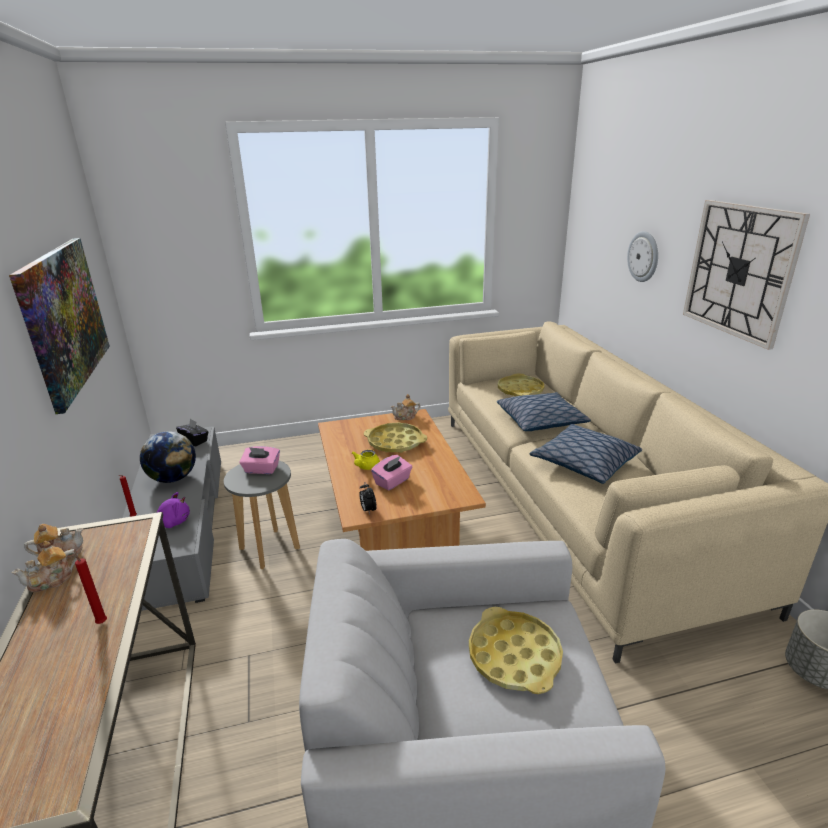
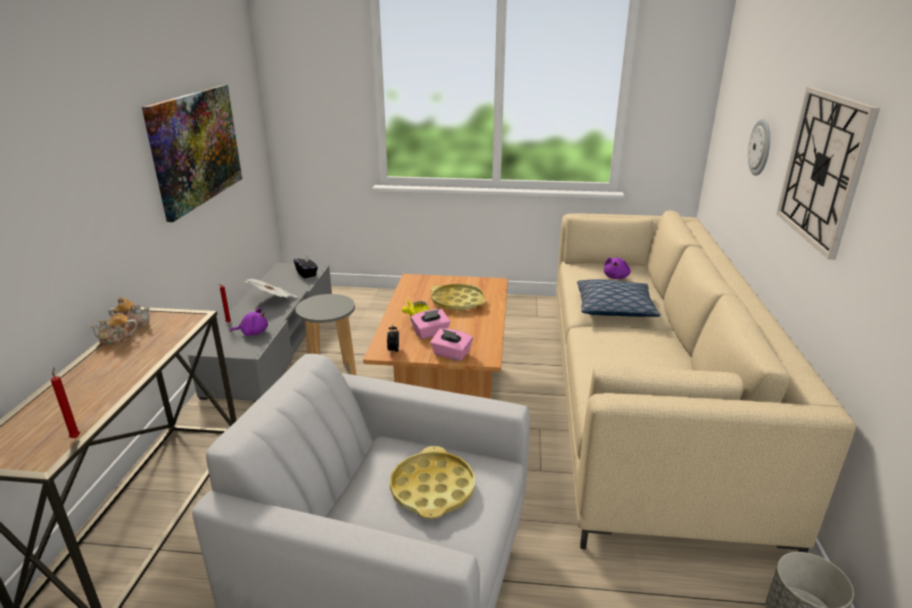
camera: 20 degrees right, 0 degrees up
(101, 622) = (129, 372): red candle -> red candle (76, 437)
(173, 478) = (273, 300): globe -> newspaper
(261, 469) = (331, 302): pink tissue box -> pink tissue box (451, 354)
(405, 417) = (483, 282): teapot -> none
(520, 390) = (616, 277): yellow tray -> purple plush toy
(584, 463) = (627, 354): pillow -> none

